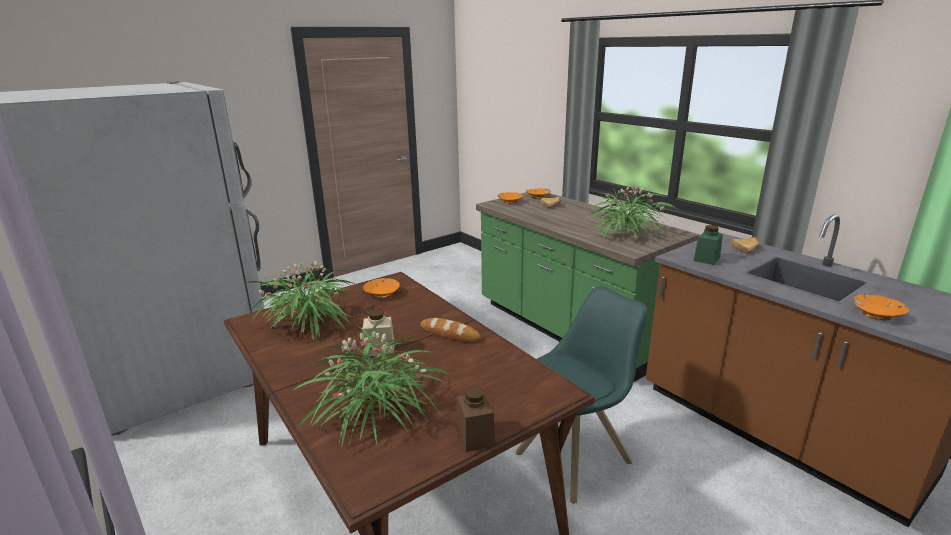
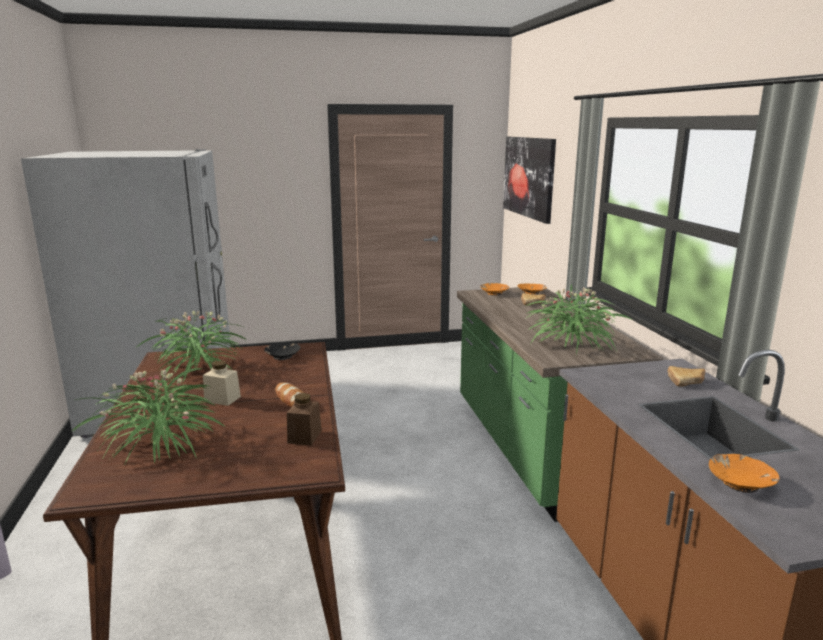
camera: 25 degrees right, 5 degrees down
(381, 293) = (282, 356): orange bowl -> black bowl
(475, 436) = (202, 483): brown jar -> brown jar (304, 436)
(492, 93) = (529, 177): none -> picture
(575, 458) = (417, 574): turquoise chair -> none
(706, 259) = (616, 382): green jar -> none

